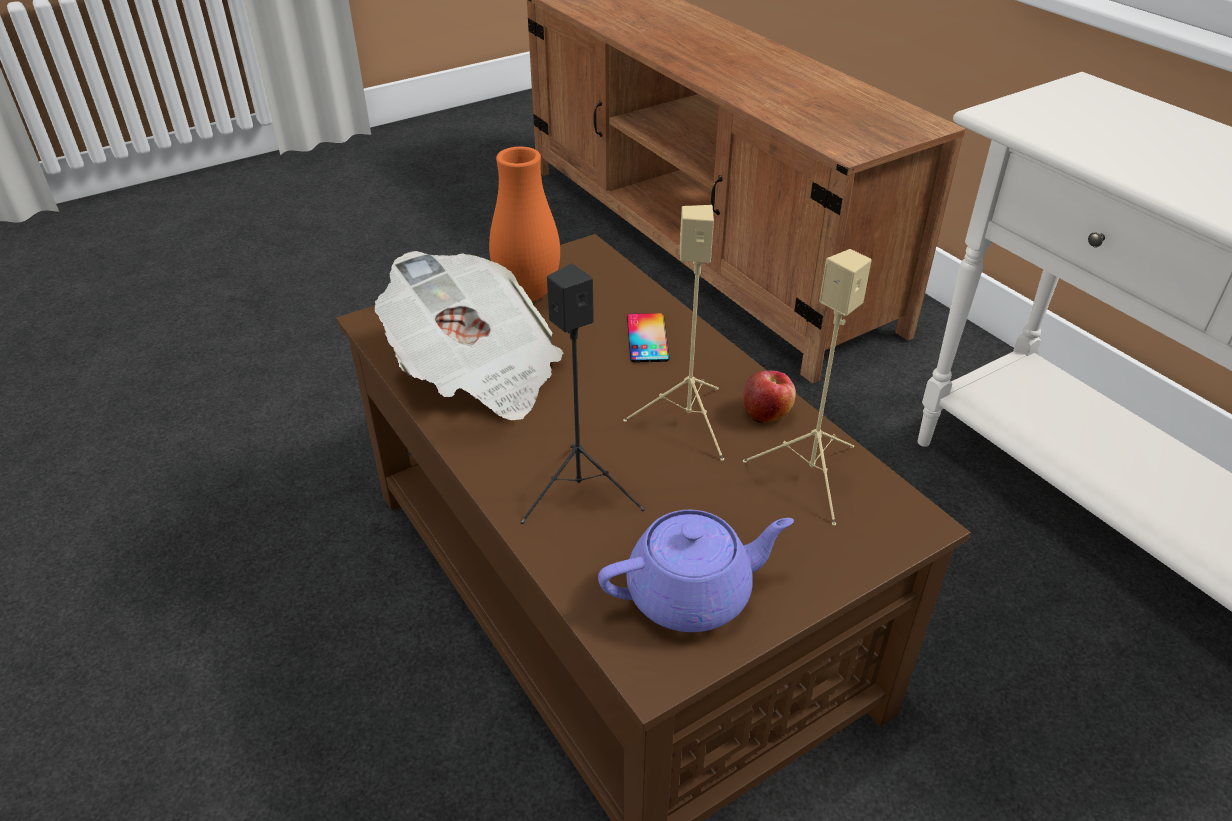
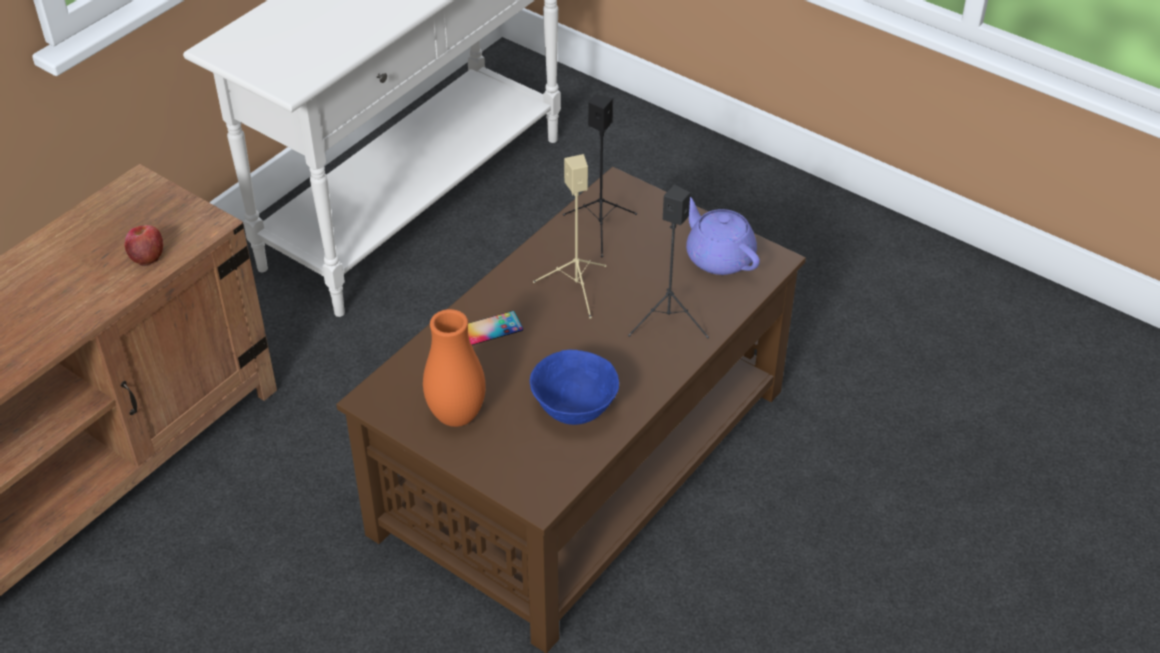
camera: 110 degrees left, 5 degrees up
(477, 371) = (574, 410): newspaper -> blue bowl
(766, 413) = (548, 255): apple -> apple (147, 256)
(811, 477) = (601, 227): beige speaker -> black speaker

